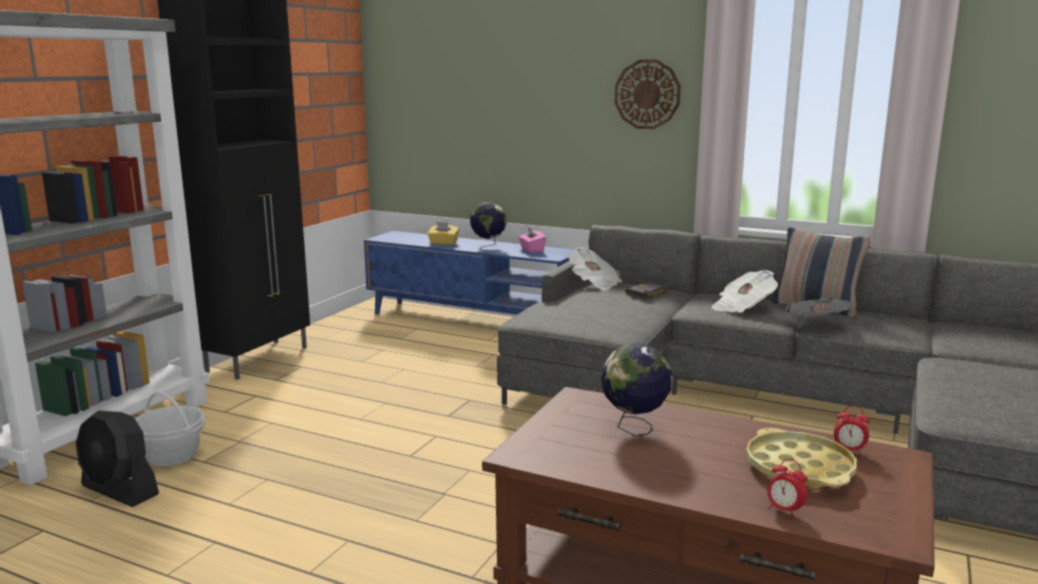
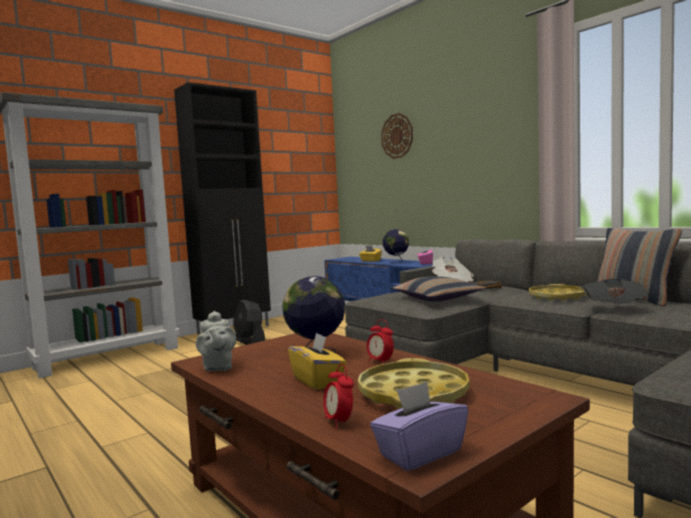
camera: 25 degrees right, 10 degrees down
(120, 490) = (73, 386): black fan -> black fan (250, 342)
(172, 455) = (123, 372): basket -> none
(556, 462) = (217, 367): none -> grey teapot
(615, 316) = (437, 298): none -> pillow
(647, 94) = (503, 137): wall clock -> wall clock (397, 136)
(692, 465) = (318, 381): none -> yellow tissue box
(742, 308) = (557, 297): newspaper -> yellow tray
(849, 451) = (489, 387): alarm clock -> alarm clock (380, 362)
(886, 529) = (419, 453): none -> purple tissue box

